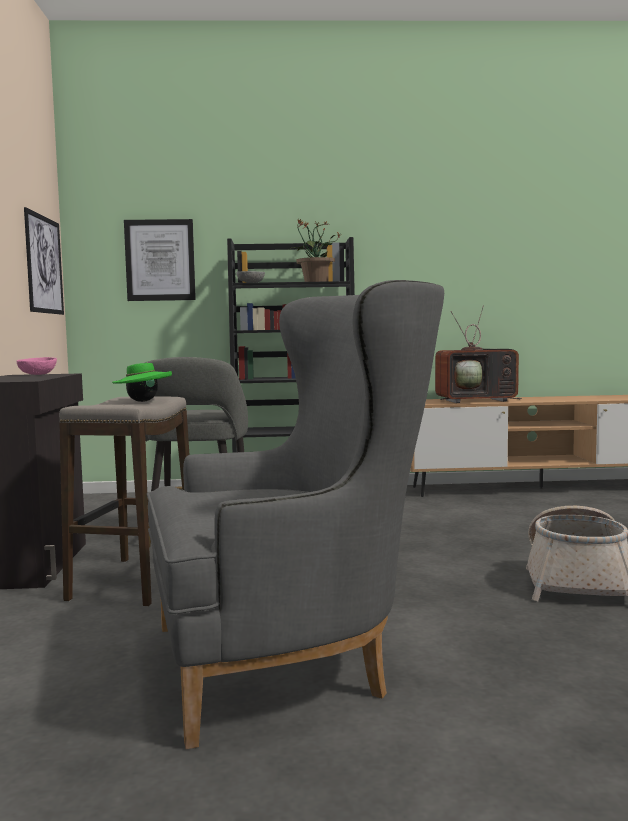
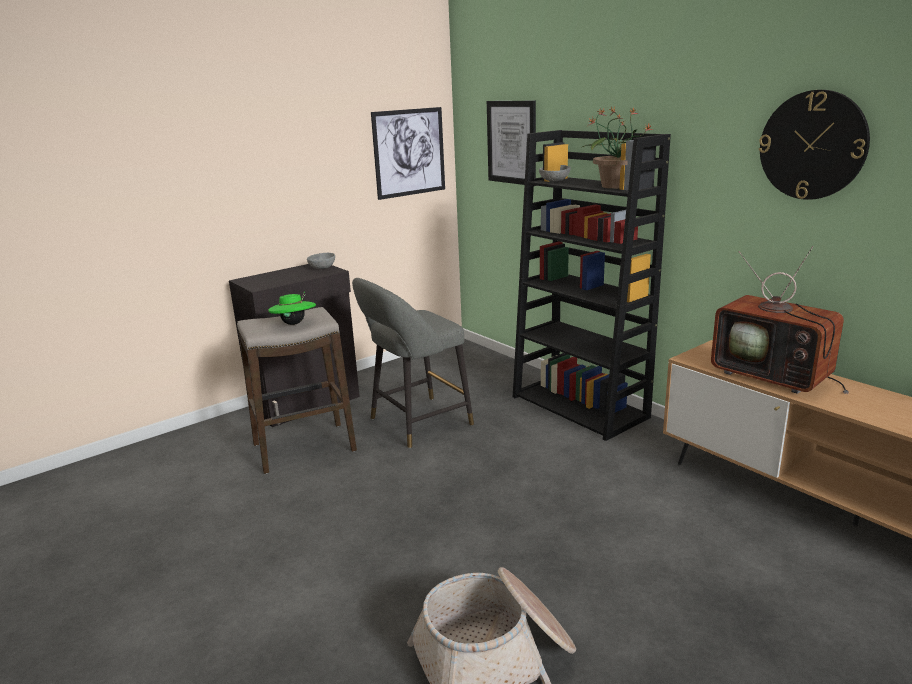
camera: 55 degrees right, 15 degrees up
(37, 374) = (322, 268): pink bowl -> grey bowl
(294, 660) = (210, 567): grey armchair -> none
(454, 247) = (812, 145): none -> wall clock

